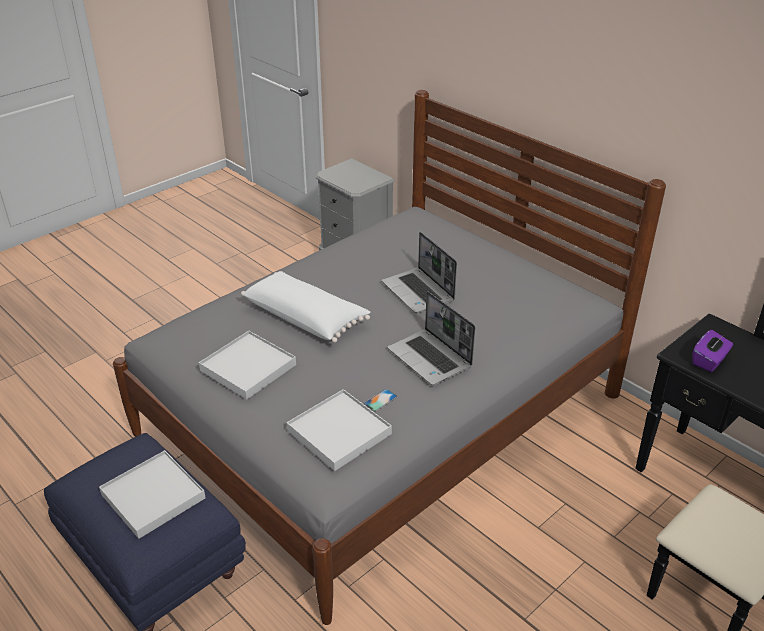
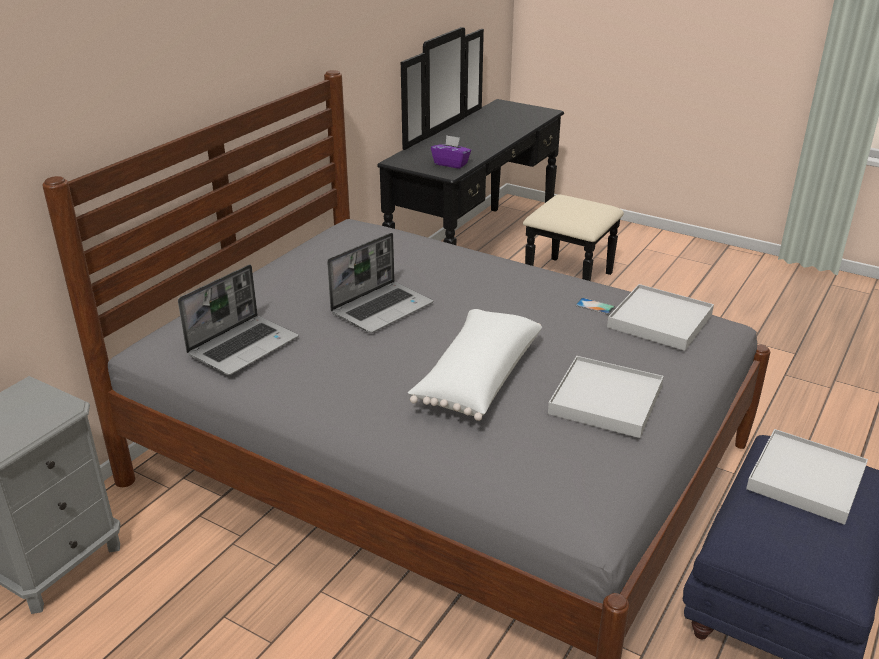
camera: 105 degrees left, 5 degrees down
(431, 358) = (508, 287): laptop -> laptop (243, 346)

